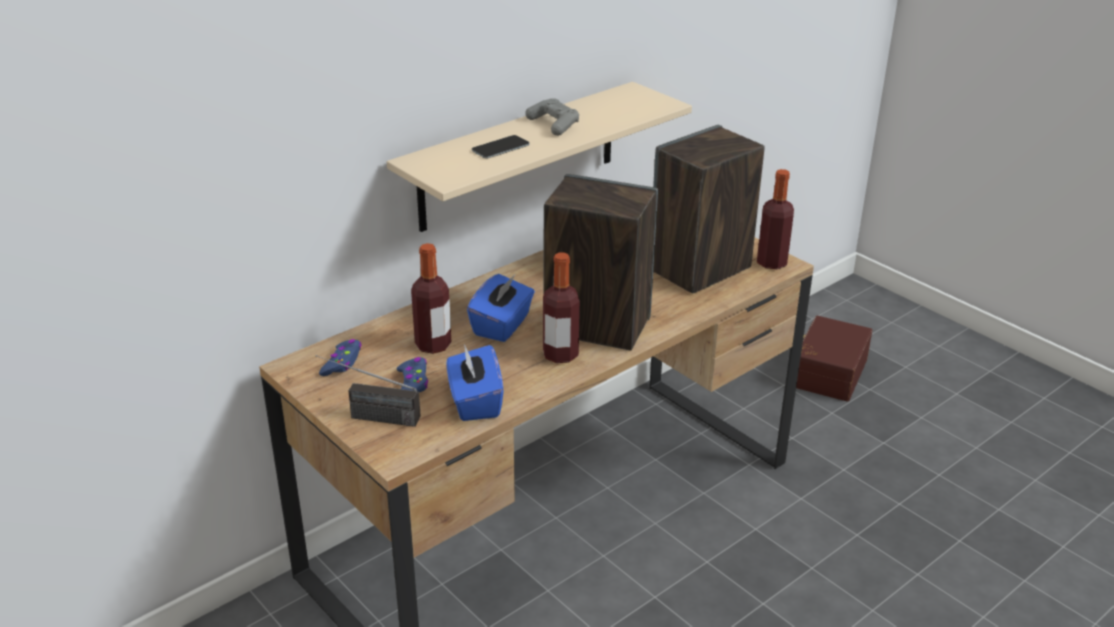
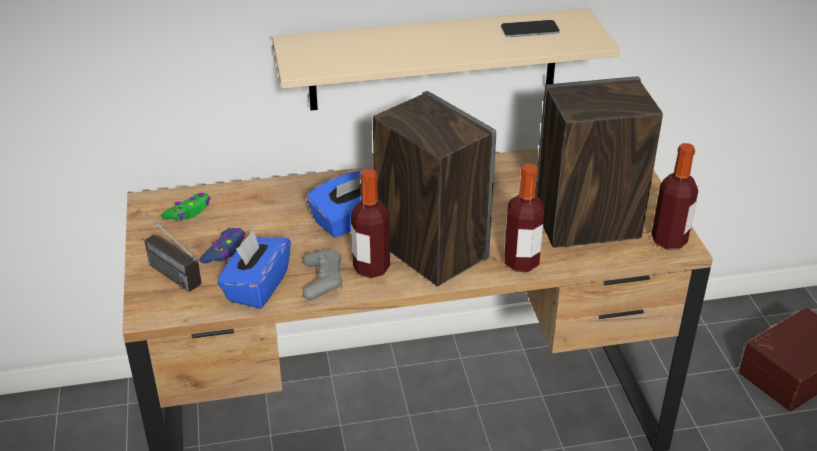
camera: 30 degrees right, 5 degrees up
(342, 363) = (188, 212): blue game controller -> green game controller
(433, 345) = (274, 220): bottle -> bottle (521, 262)
(500, 147) = (382, 48): phone -> phone (530, 29)
(553, 124) = (458, 36): grey game controller -> grey game controller (322, 281)

